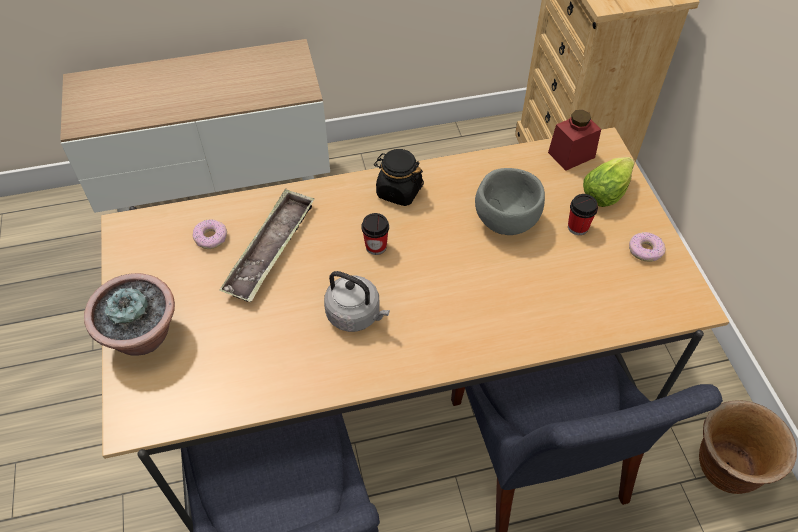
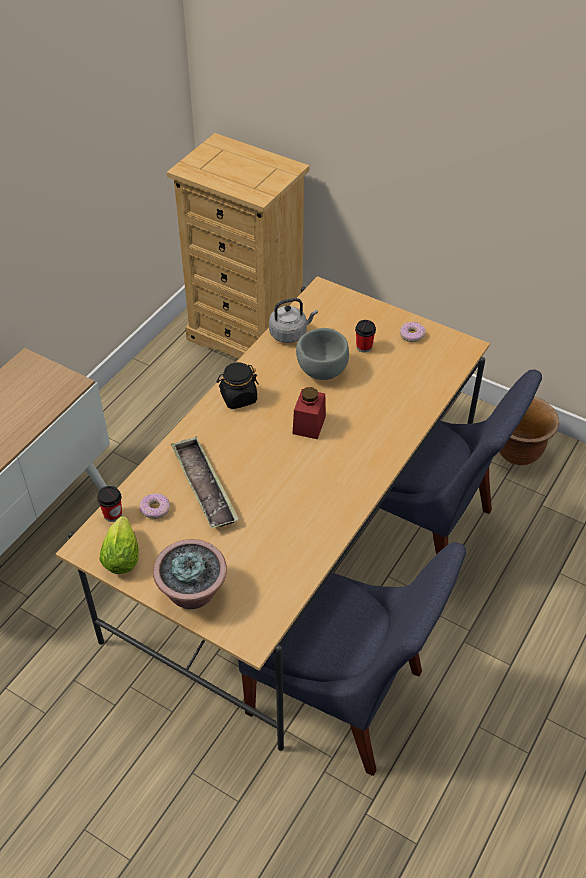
camera: 45 degrees left, 5 degrees down
(356, 315) = (304, 482): grey kettle -> grey kettle (290, 333)
(376, 246) = (266, 438): cup -> cup (113, 514)
(571, 155) = (312, 308): red jar -> red jar (309, 425)
(607, 191) = (356, 316): lettuce -> lettuce (122, 554)

